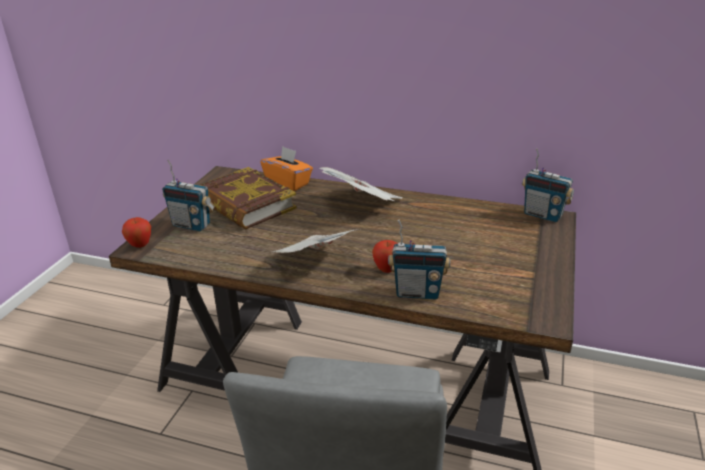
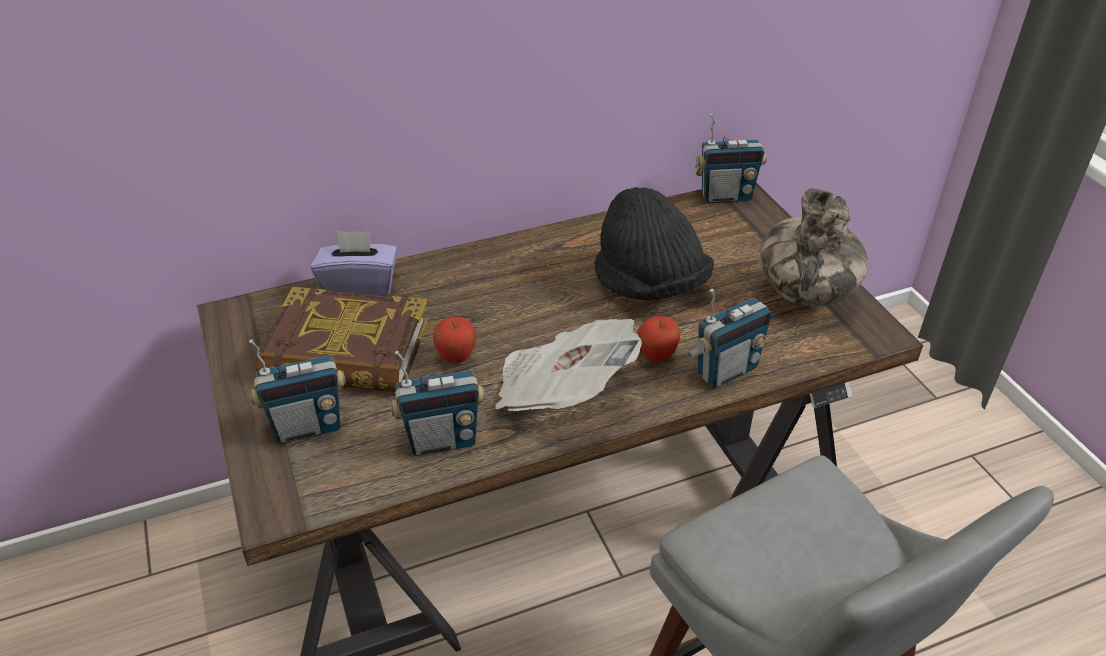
camera: 40 degrees left, 10 degrees up
(140, 245) = (273, 504): apple -> apple (456, 358)
(235, 255) = (442, 440): none -> radio
(288, 183) = (360, 285): orange tissue box -> purple tissue box
(362, 204) = (508, 274): newspaper -> none
(432, 237) = (649, 284): none -> black hat
(523, 280) = (804, 295): none -> vase

